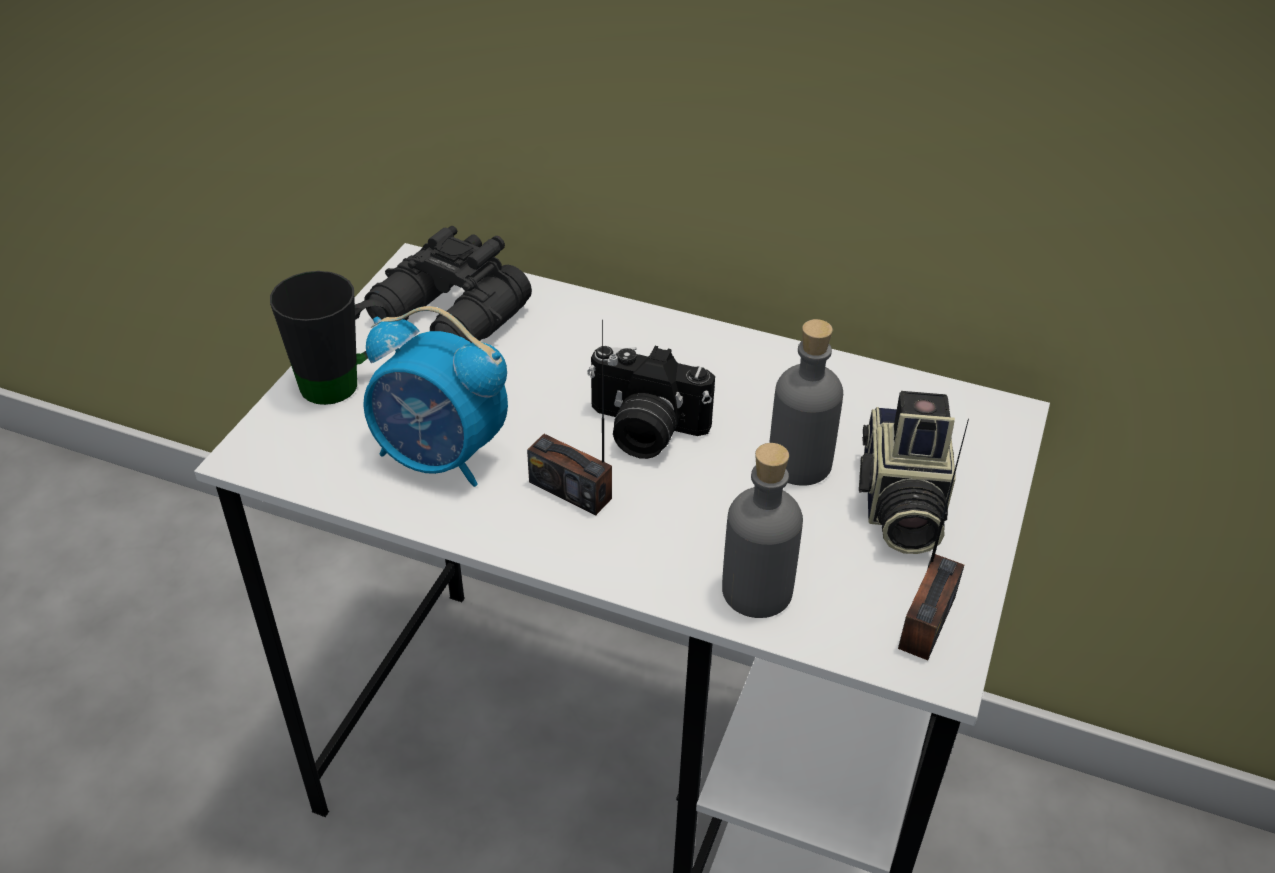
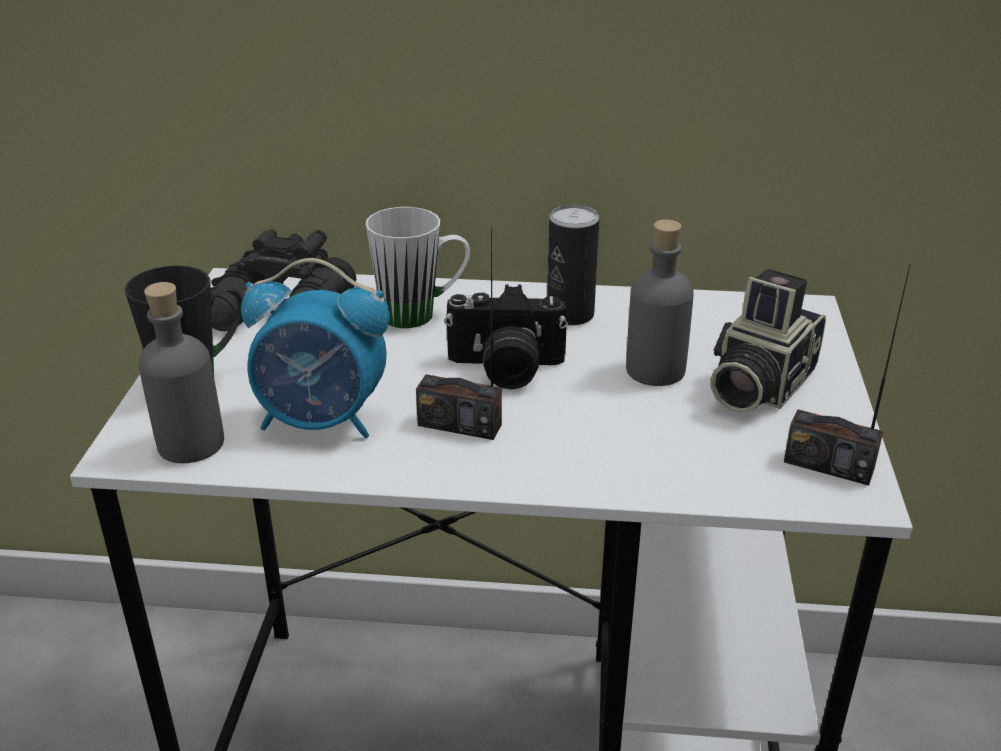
camera: 15 degrees left, 10 degrees down
(588, 343) = (422, 314): none -> white mug
(742, 373) = (570, 314): none -> can
(756, 591) = (670, 470): grey bottle -> grey bottle (190, 444)
(899, 505) = (756, 385): camera -> camera turned 45 degrees clockwise
(926, 622) = (829, 465): radio -> radio turned 105 degrees clockwise

